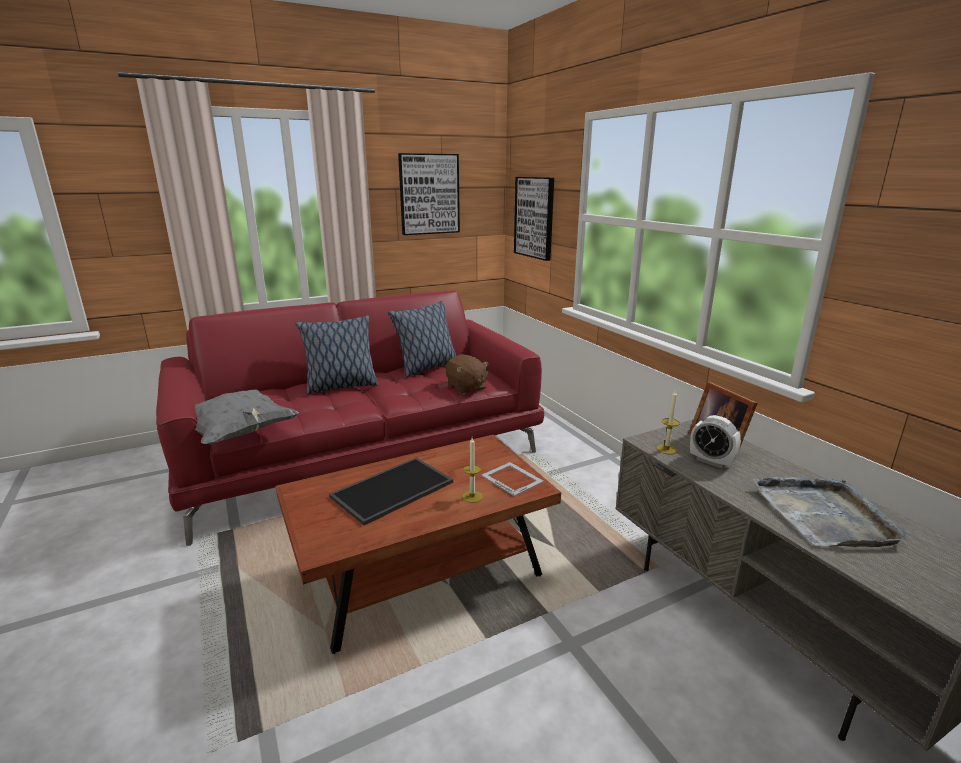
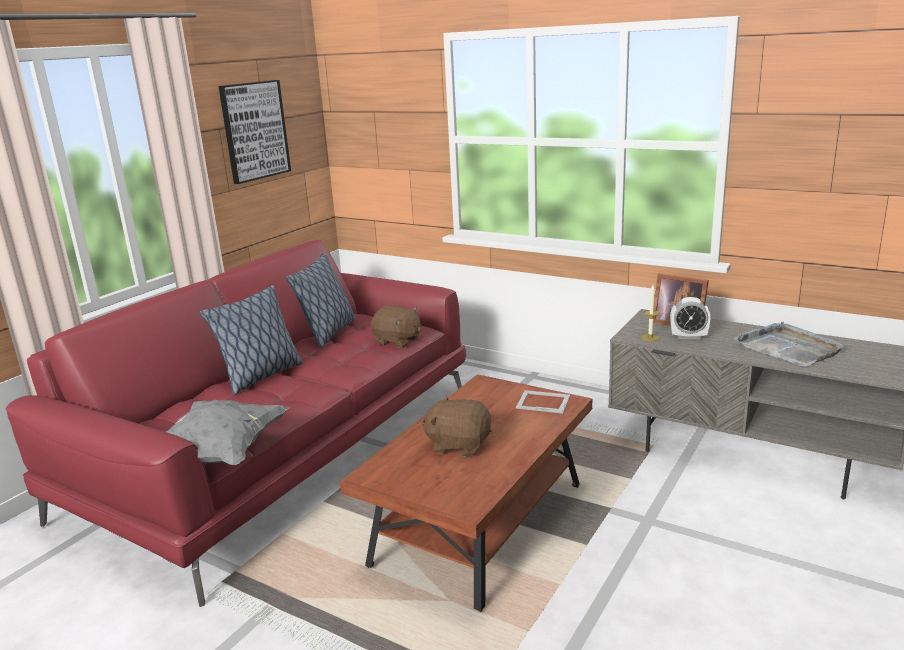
camera: 30 degrees left, 0 degrees up
(392, 490) = (458, 445): tray -> brown plush toy
(472, 496) = (531, 425): candle -> none
(534, 217) = (380, 144): picture -> none

